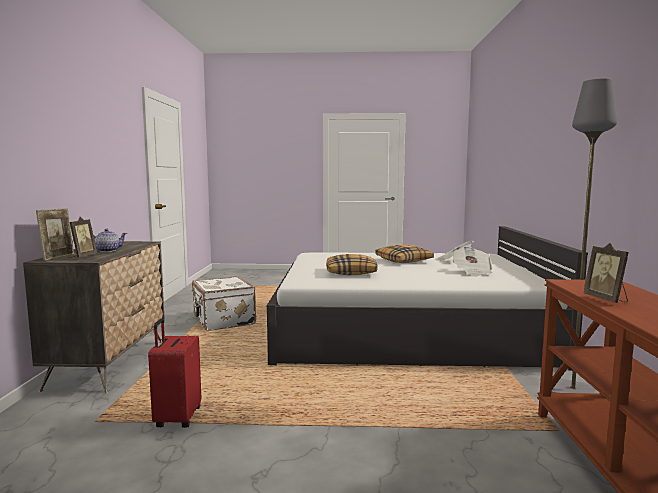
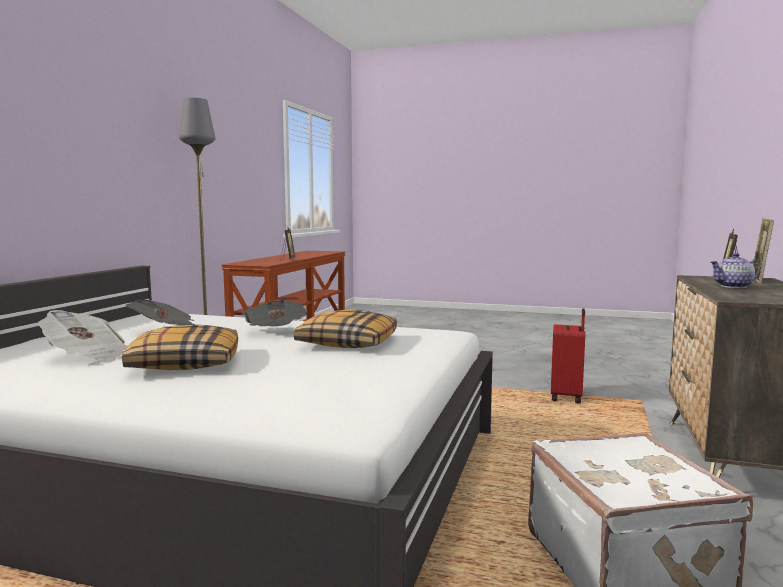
camera: 165 degrees left, 0 degrees up
(405, 275) = (276, 332): none -> newspaper

